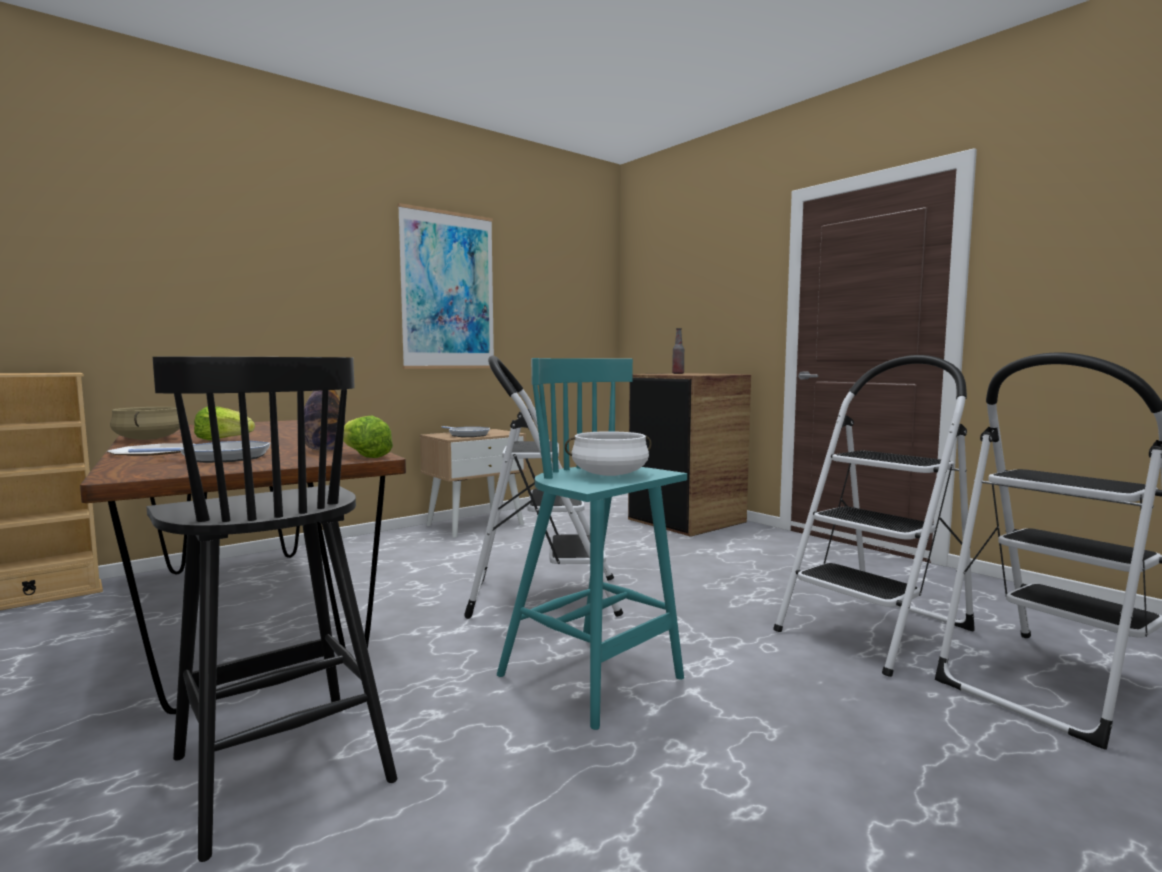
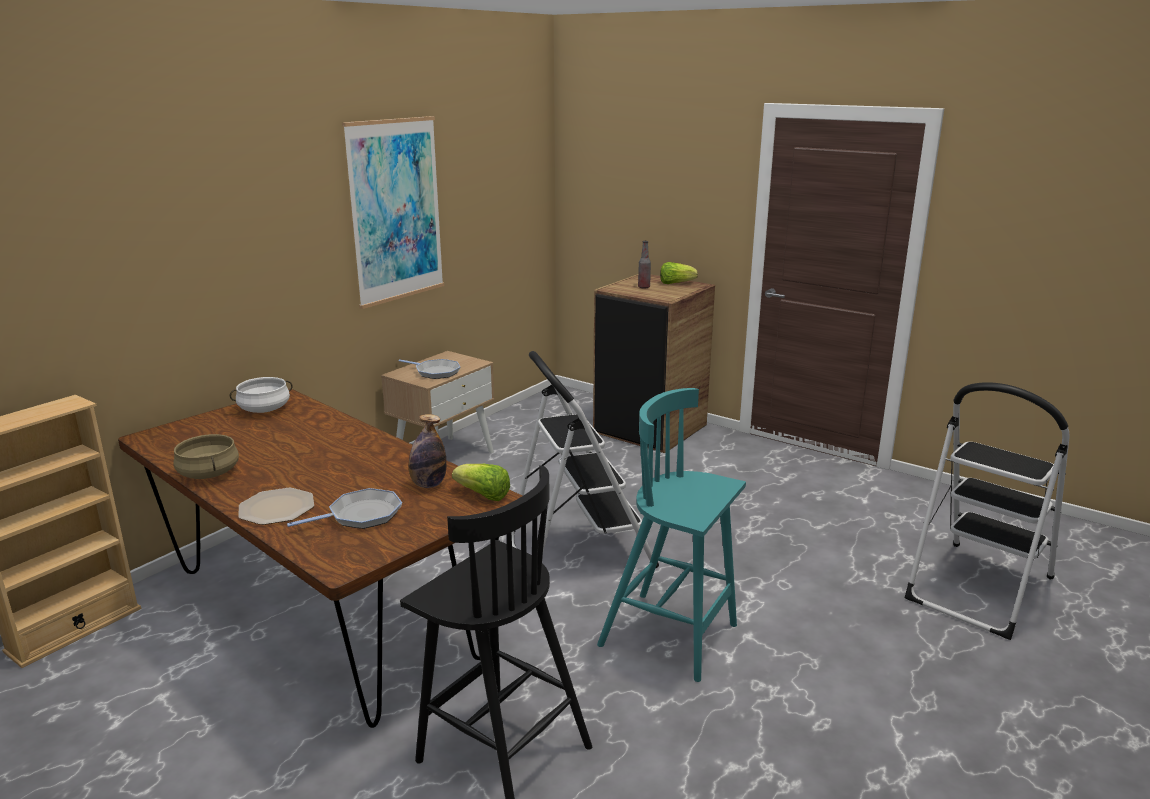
camera: 15 degrees left, 15 degrees up
(224, 440) = (294, 468): lettuce -> lettuce (676, 283)
(609, 474) = (691, 492): white cooking pot -> white cooking pot (264, 409)
(879, 630) = (856, 553): step ladder -> none

